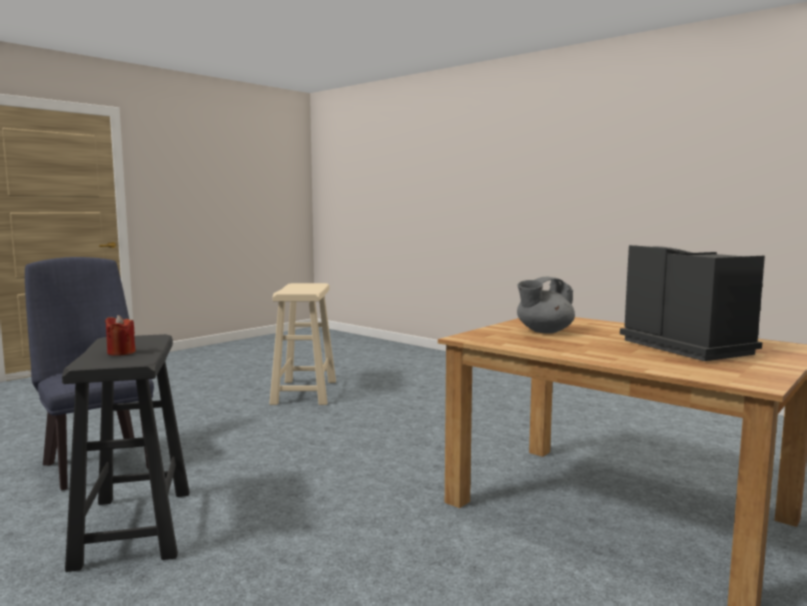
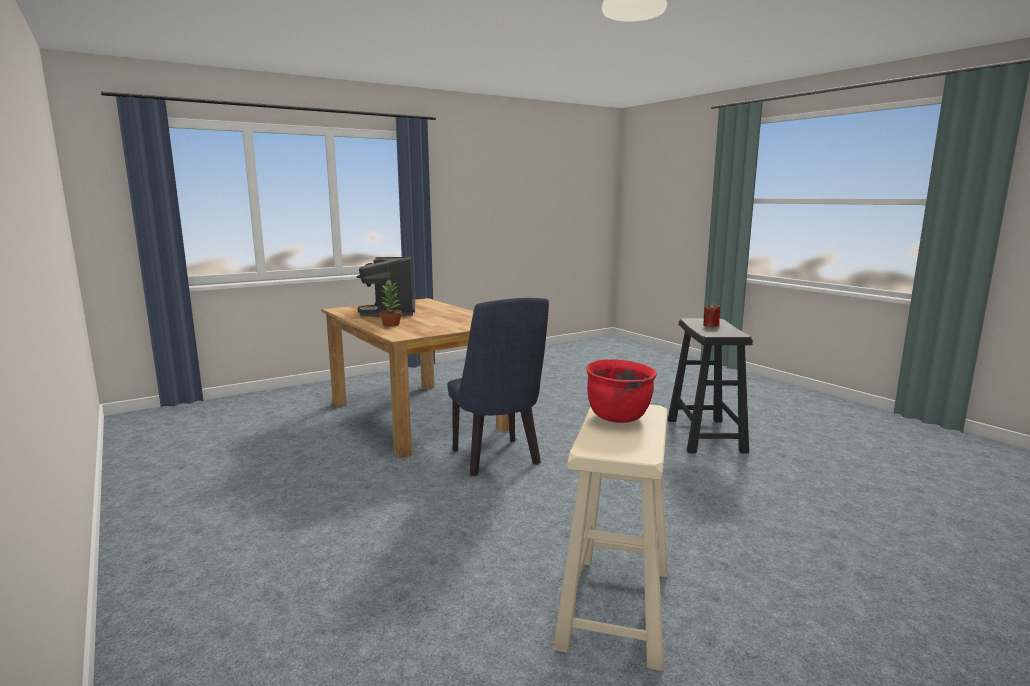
camera: 165 degrees left, 5 degrees up
(96, 463) = (800, 489): blue chair -> blue chair (498, 460)
(303, 289) = (619, 417): none -> red cooking pot
(544, 331) = (440, 324): grey teapot -> none
(604, 327) = (391, 324): none -> potted plant

